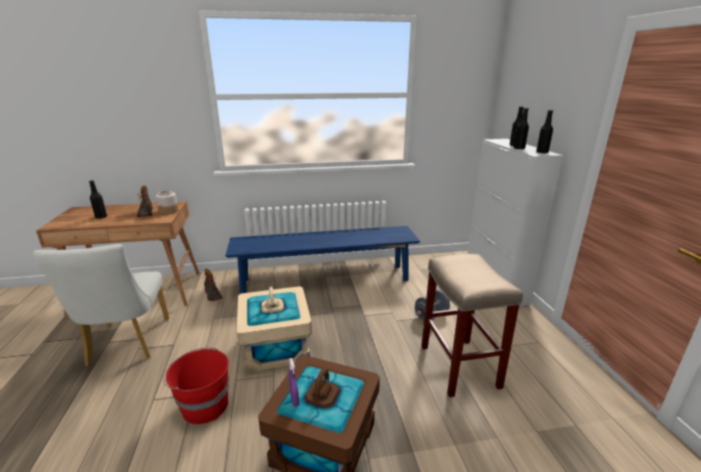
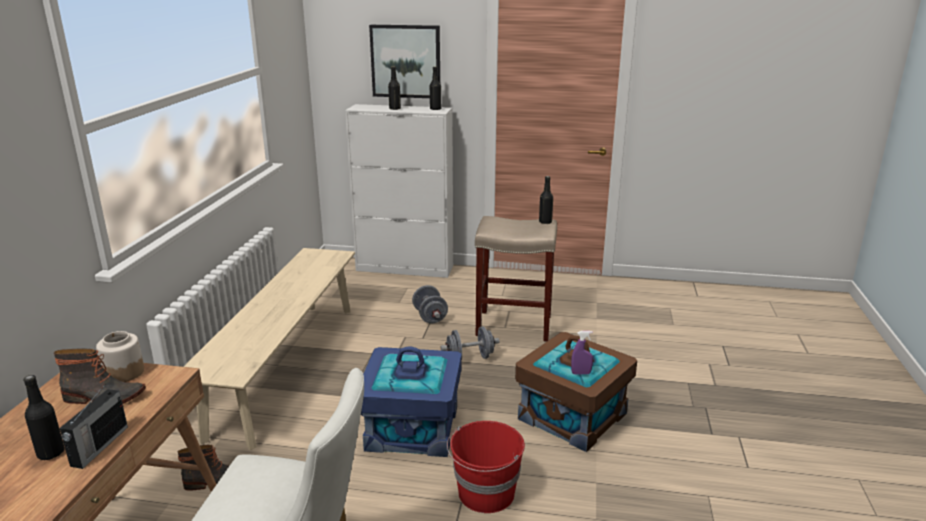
camera: 70 degrees left, 0 degrees up
(102, 223) = (98, 447): none -> radio
(277, 347) = (412, 427): beige storage box -> blue storage box
(325, 280) = (286, 366): blue bench -> beige bench
(383, 352) = (470, 358): none -> grey dumbbell
(519, 148) = (410, 110): black bottle -> black bottle (545, 222)
(544, 104) = (406, 61): none -> picture

